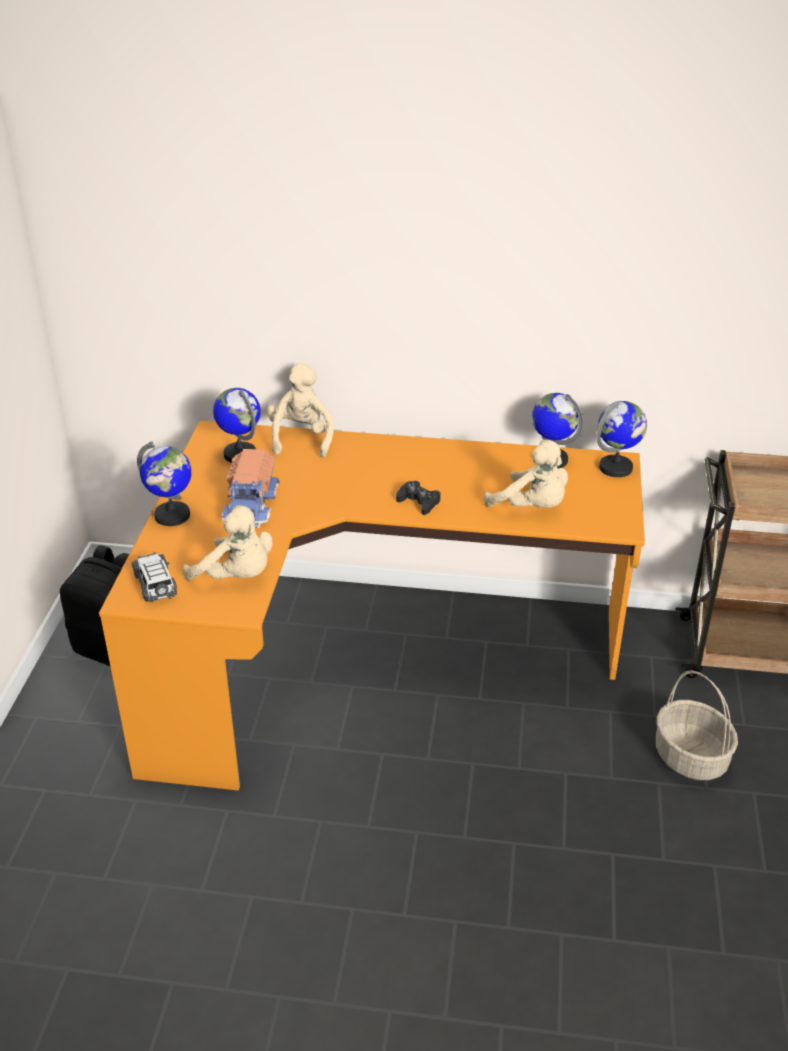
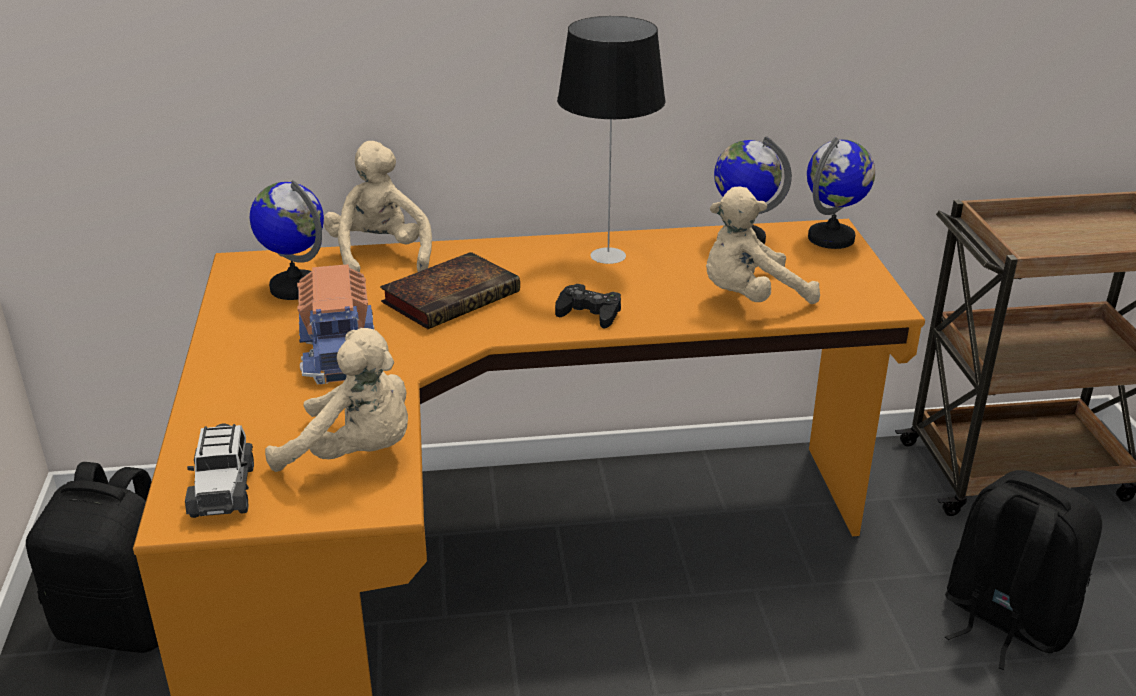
camera: 15 degrees left, 5 degrees down
(156, 586) = (223, 489): toy car -> toy car turned 150 degrees counterclockwise
(172, 516) = (216, 383): globe -> none
(336, 476) = (453, 296): none -> book
(452, 460) = (609, 256): none -> table lamp
(532, 507) = (750, 298): beige plush toy -> beige plush toy turned 135 degrees clockwise
(689, 757) = (1004, 620): basket -> black backpack

